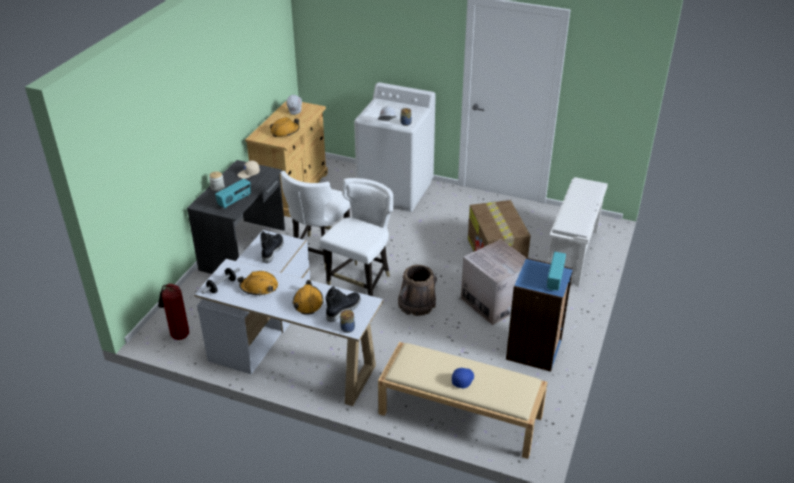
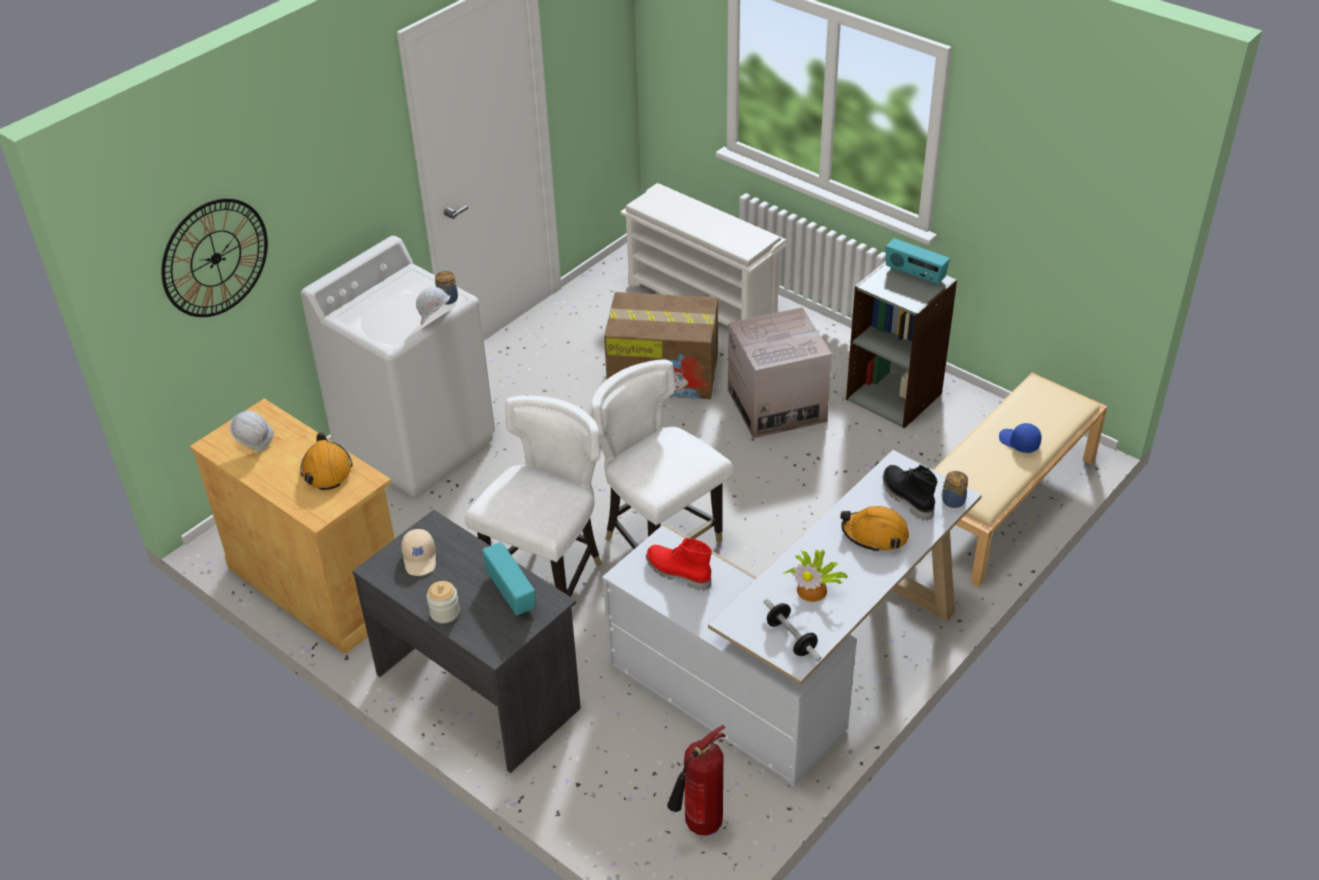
camera: 70 degrees left, 5 degrees up
(259, 287) = (813, 589): orange hard hat -> potted plant
(272, 251) = (677, 573): black boot -> red boot
(319, 252) = (547, 580): white chair -> white chair turned 105 degrees counterclockwise
(344, 39) = (215, 258): none -> wall clock
(416, 304) = (746, 489): brown bucket -> none
(534, 350) = (894, 396): blue bookcase -> grey bookcase

